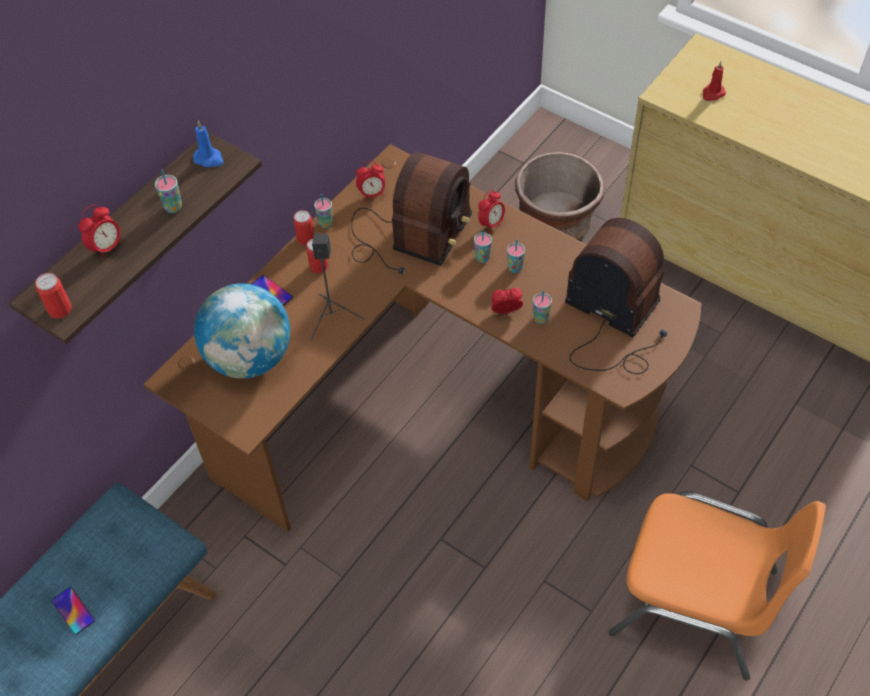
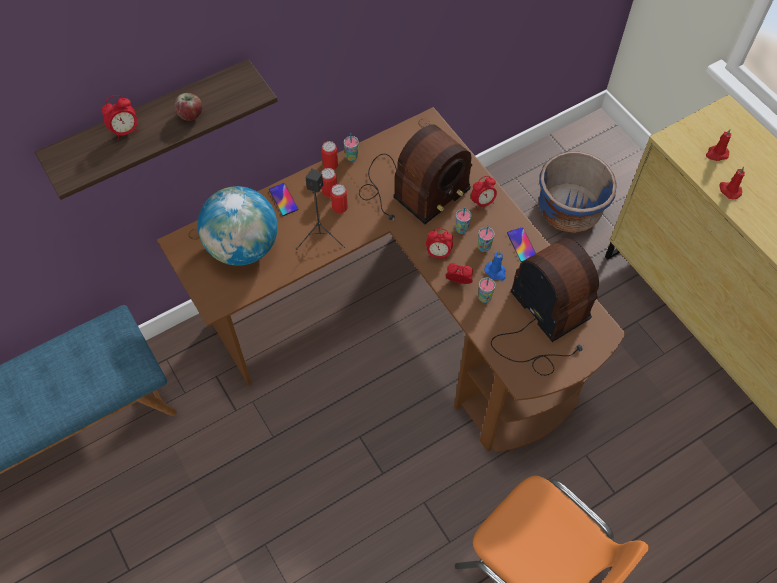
camera: 20 degrees right, 5 degrees up
(60, 309) = (67, 170): can -> can (339, 207)
(73, 611) = (48, 392): phone -> phone (521, 245)
(173, 207) = (191, 115): cup -> apple
(209, 159) = (237, 83): blue candle -> blue candle (496, 272)
(372, 194) = (399, 145): alarm clock -> alarm clock (438, 254)
(556, 222) = (569, 210): brown planter -> blue planter
(742, 124) = (729, 190): none -> red candle

